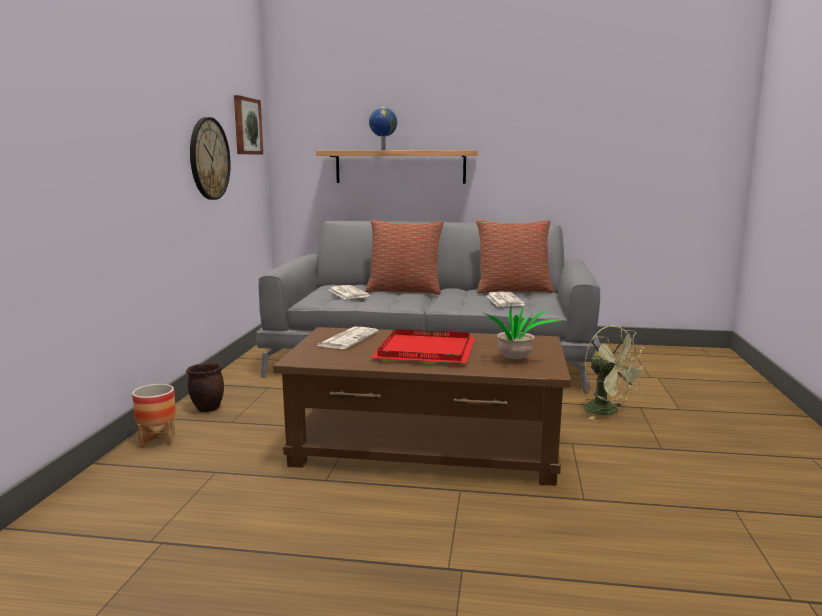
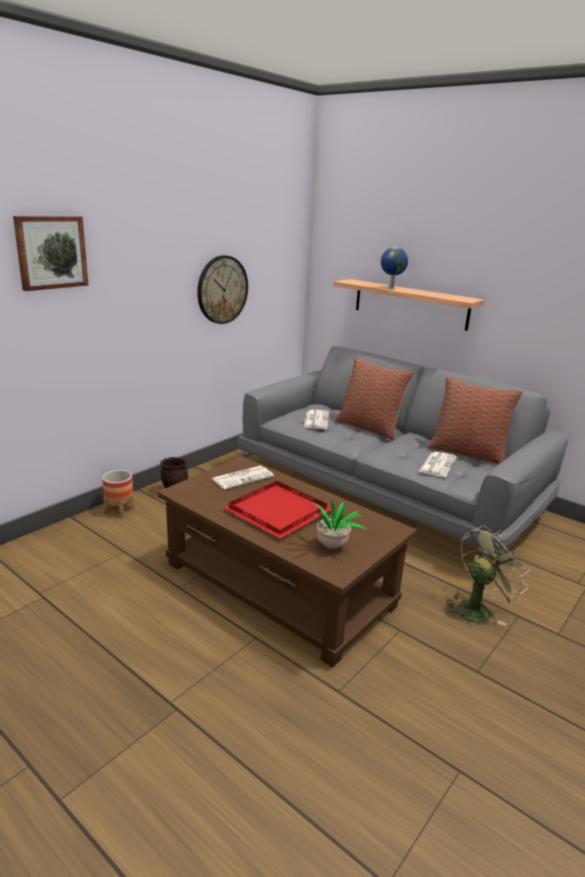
camera: 30 degrees right, 10 degrees up
(246, 126) = (278, 255): picture -> picture (51, 252)
(607, 412) = (477, 608): green fan -> green fan turned 120 degrees counterclockwise

